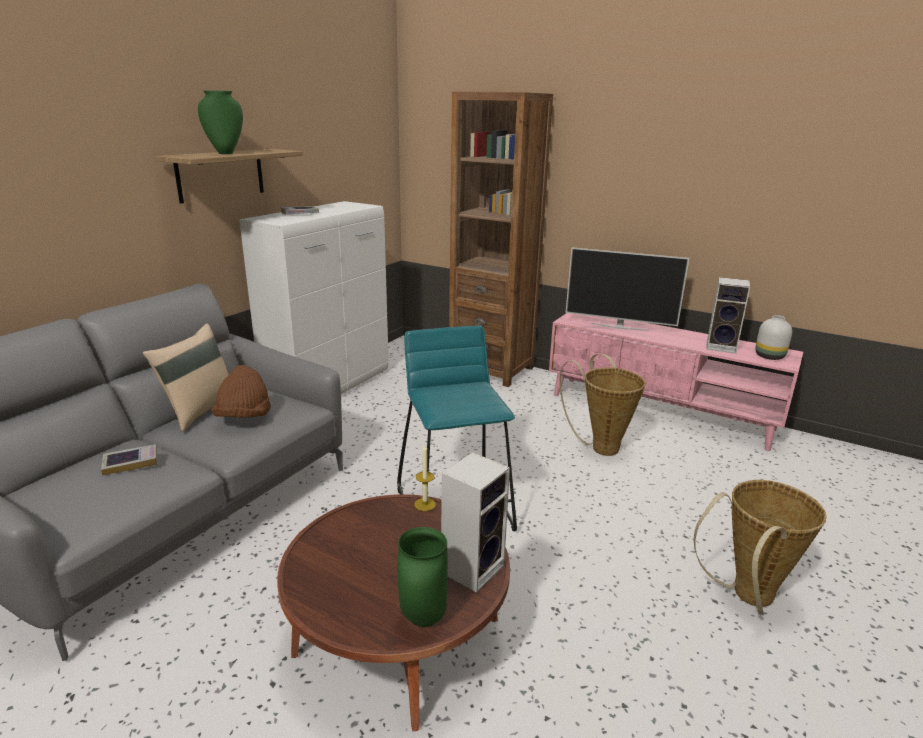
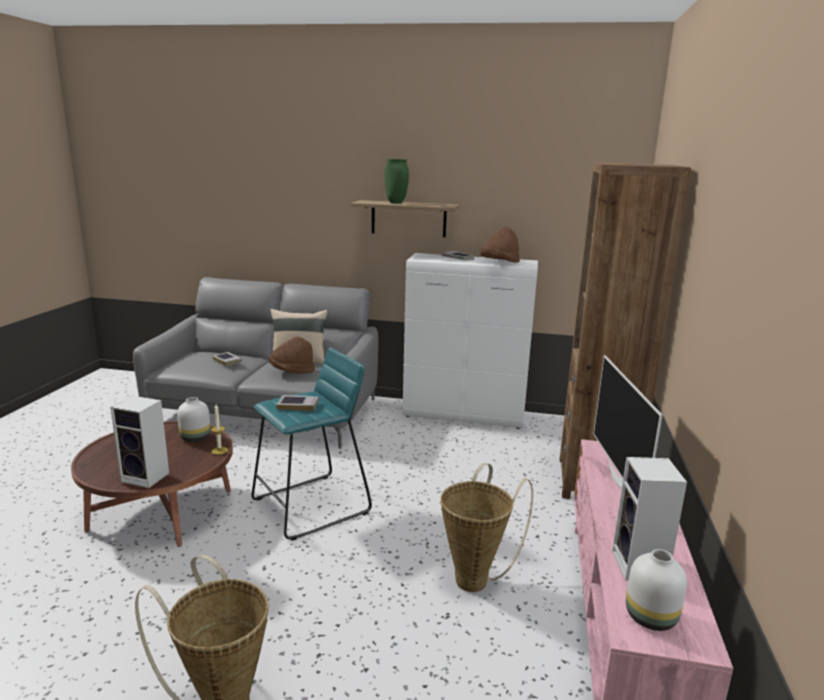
camera: 70 degrees right, 5 degrees down
(345, 209) = (499, 263): none -> brown hat
(367, 523) = (196, 438): none -> white vase
(424, 619) = (100, 470): green vase -> none
(459, 399) = (298, 406): none -> book

